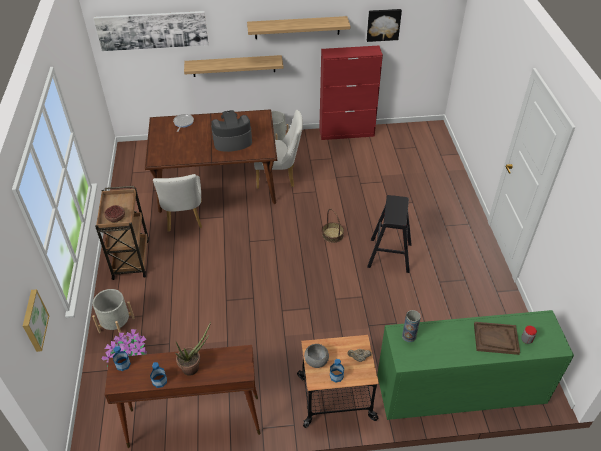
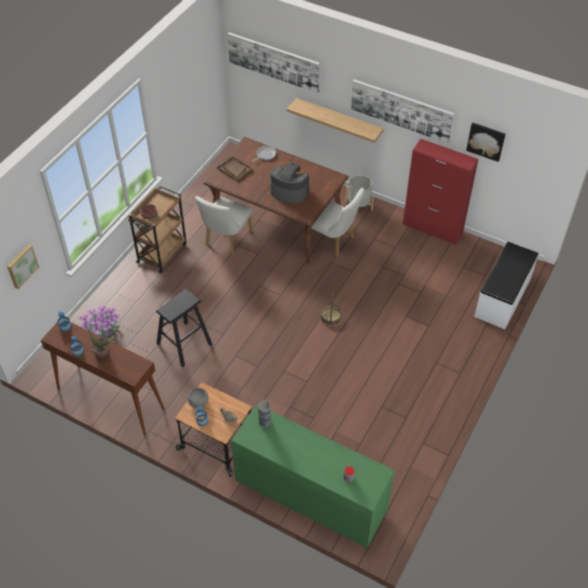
camera: 35 degrees right, 5 degrees up
(116, 325) = (114, 299): grey planter -> none
(297, 27) = (401, 110): shelf -> picture
(389, 255) = (361, 361): black stool -> black stool (184, 344)
(443, 156) = (503, 298): none -> white bench
(495, 339) = (326, 463): brown tray -> brown tray (234, 169)

